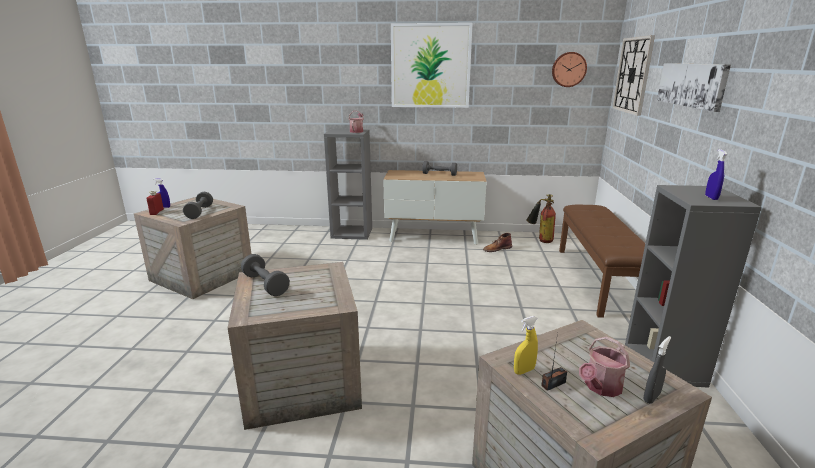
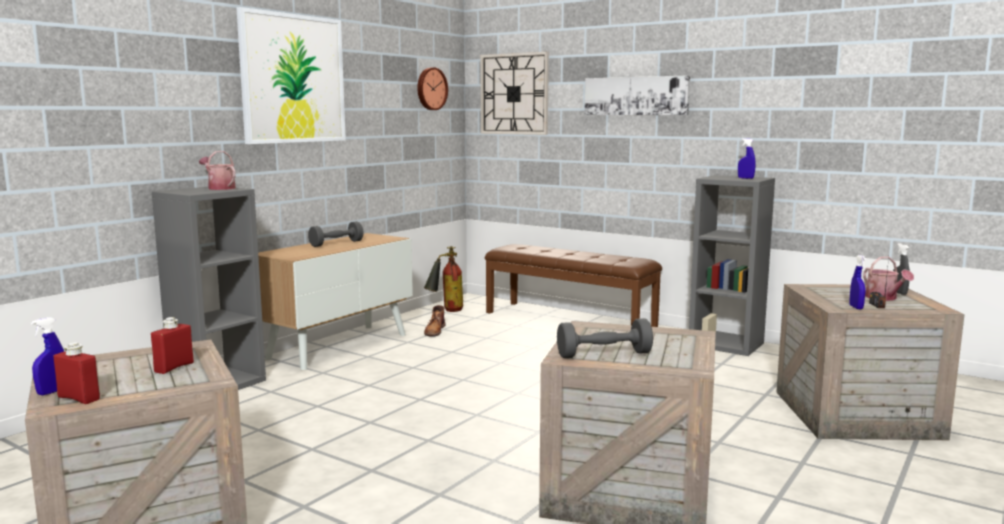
camera: 60 degrees left, 10 degrees down
(199, 212) = (174, 367): grey dumbbell -> red bottle
(524, 371) = (856, 307): yellow spray bottle -> blue spray bottle

